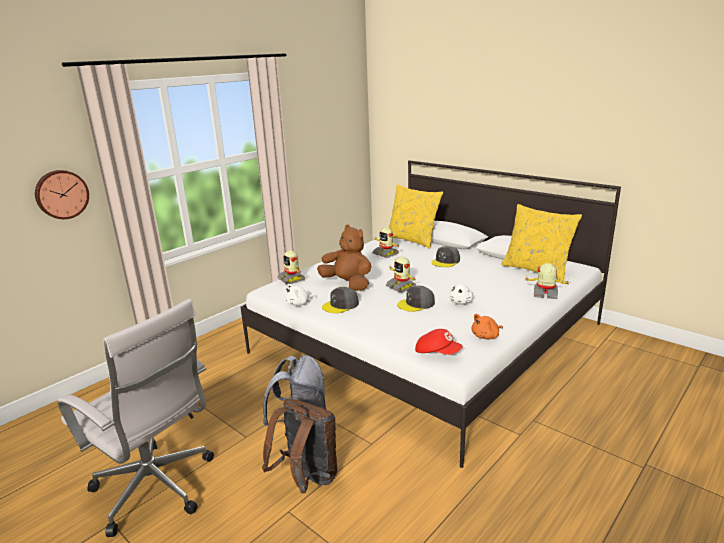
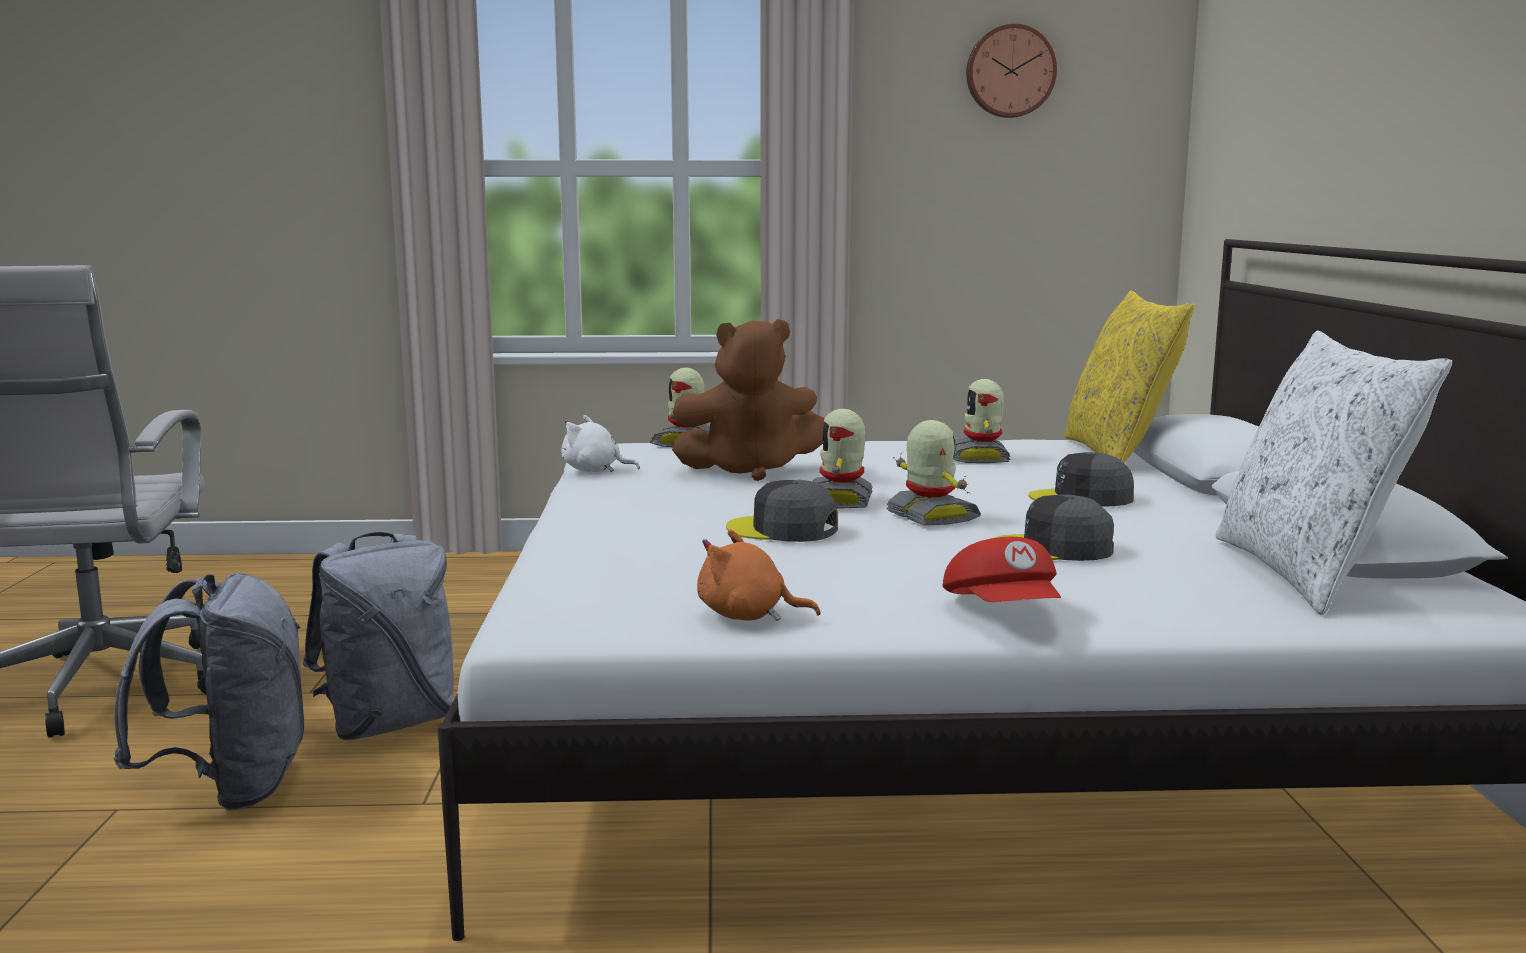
camera: 45 degrees right, 10 degrees down
(61, 194) = (330, 169): wall clock -> wall clock (1010, 71)
(307, 479) = (232, 788): brown backpack -> grey backpack
(341, 305) = (645, 490): grey cap -> grey cap (1054, 548)
(348, 284) = (750, 470): brown plush toy -> brown plush toy turned 90 degrees clockwise
(437, 352) = (568, 596): red cap -> red cap (1004, 611)
(461, 302) = (886, 557): white plush toy -> none
(537, 270) = (1307, 574): yellow pillow -> white pillow
(545, 294) = (1167, 615): toy robot -> toy robot (930, 516)

